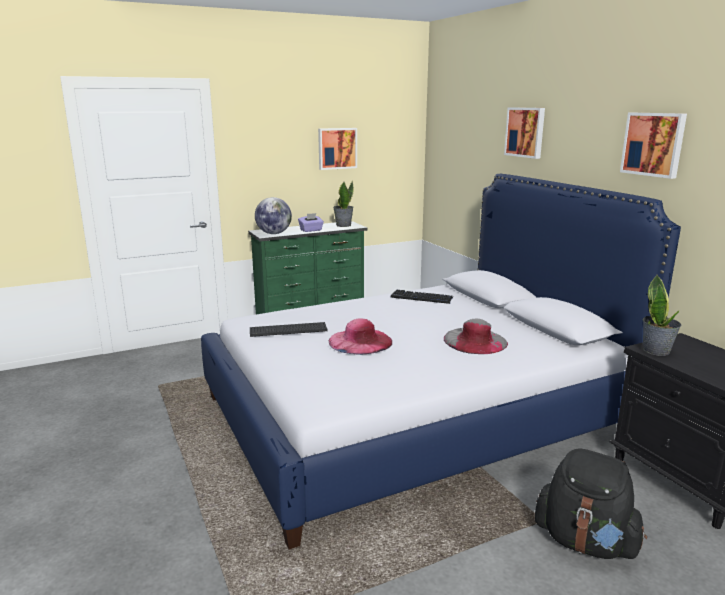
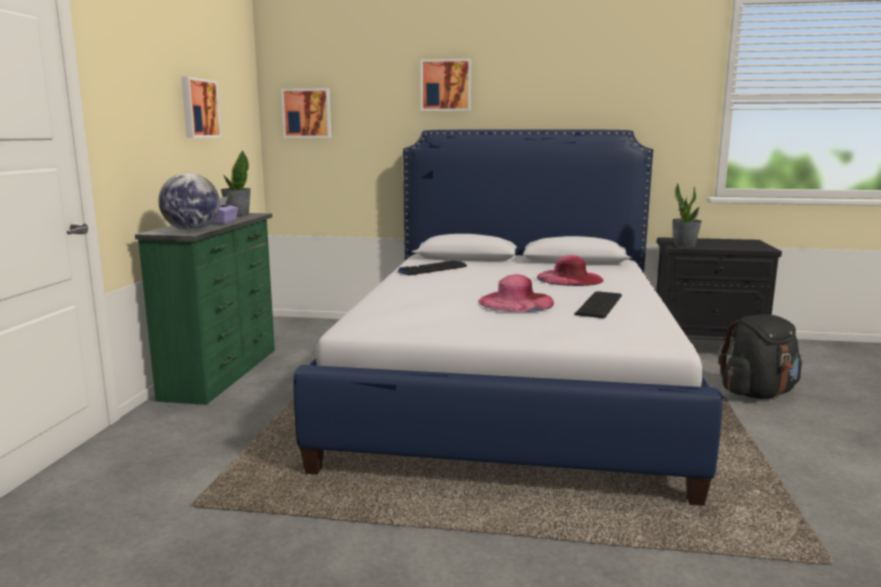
camera: 55 degrees left, 5 degrees down
(289, 330) = (438, 314): keyboard -> keyboard (601, 304)
(475, 341) = (569, 278): grey hat -> pink hat
(654, 144) = (605, 86): picture -> picture (307, 113)

